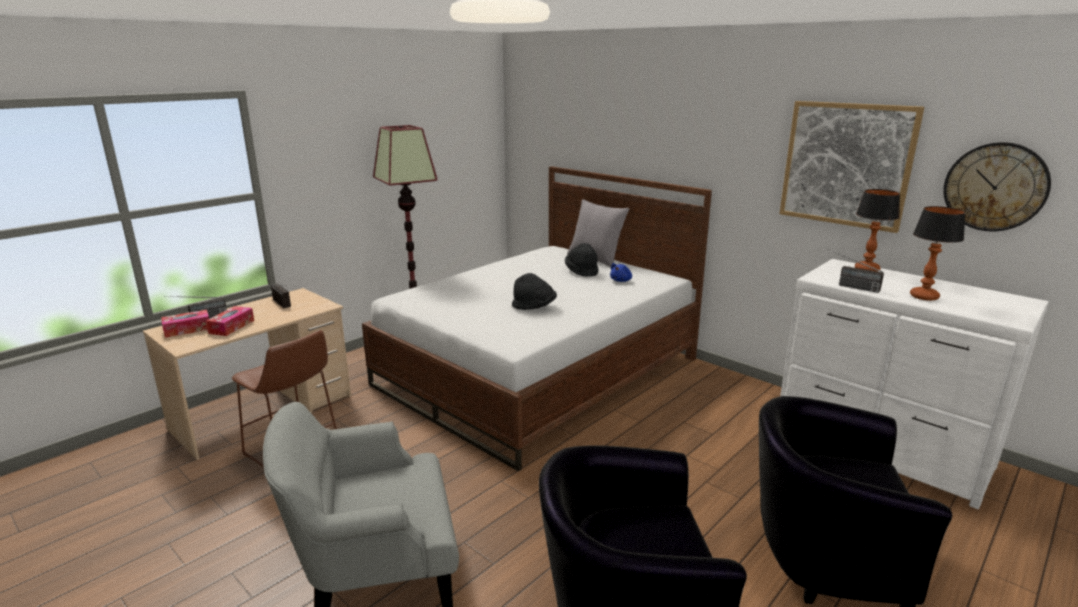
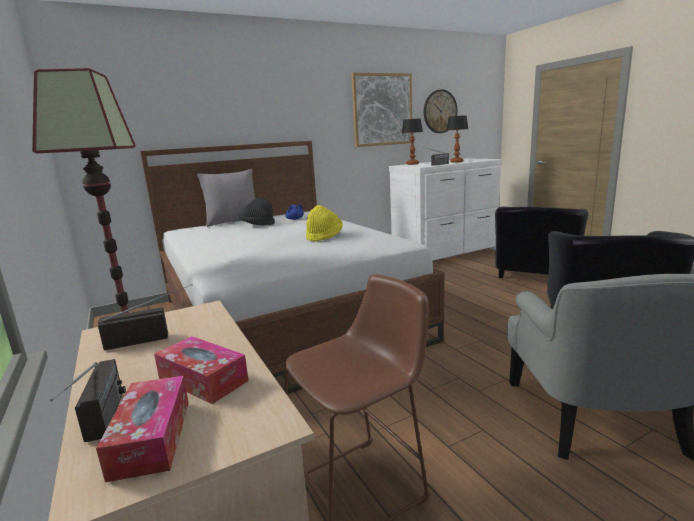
camera: 70 degrees left, 5 degrees down
(534, 307) = (324, 237): black hat -> yellow hat

